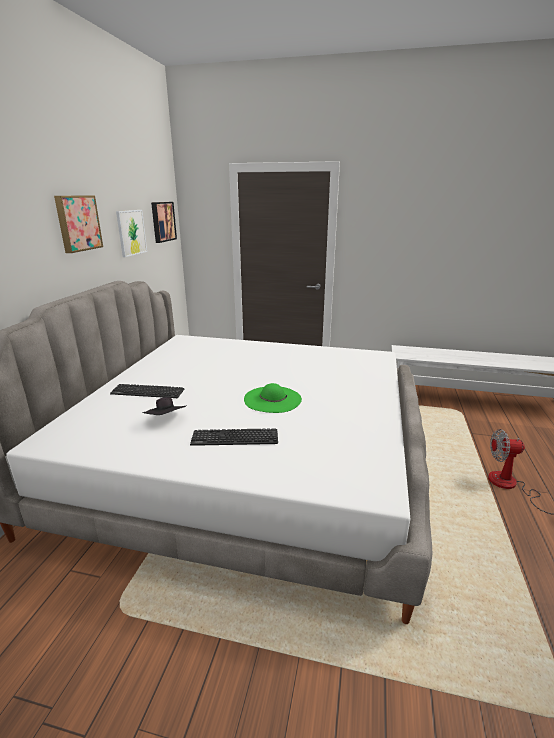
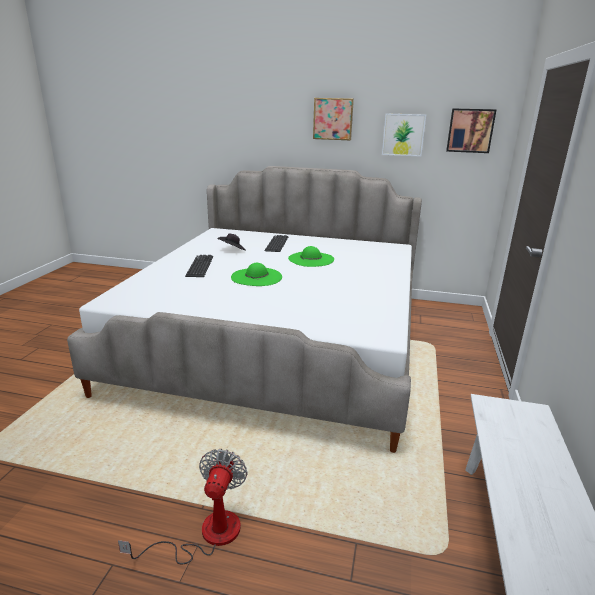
camera: 90 degrees right, 0 degrees up
(214, 374) = (311, 259): none -> green hat

